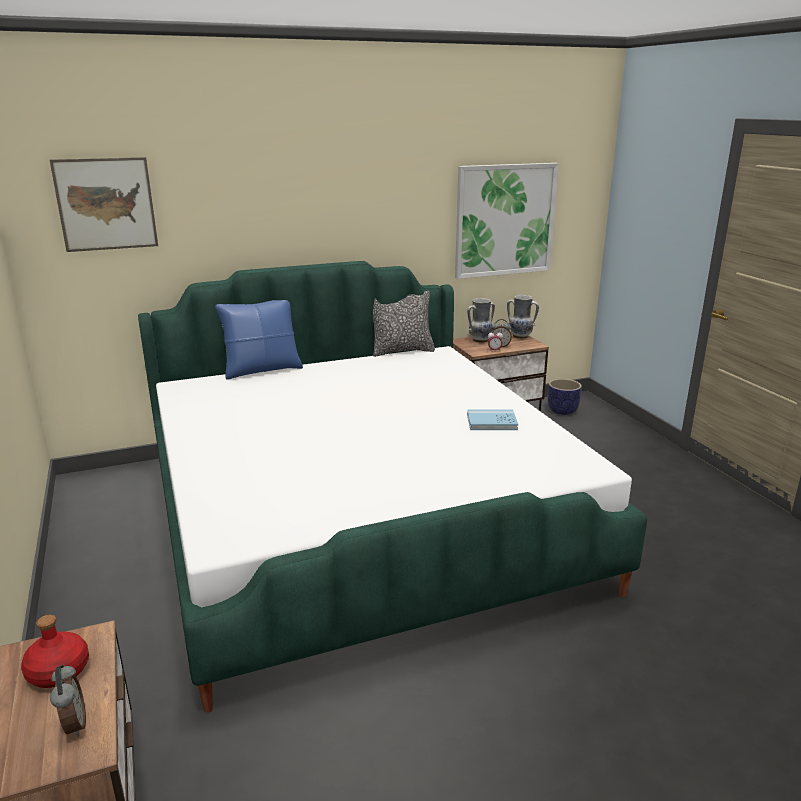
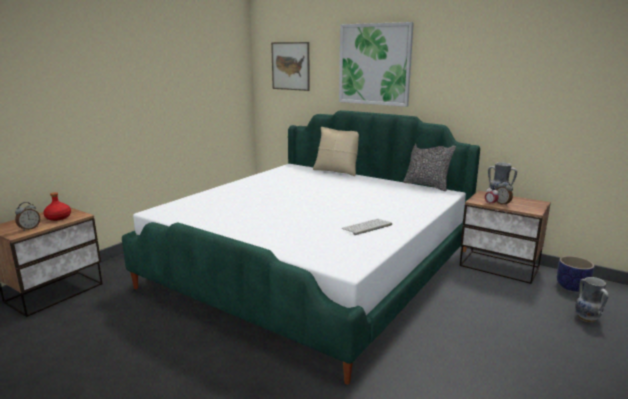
camera: 55 degrees right, 5 degrees down
(262, 370) = (337, 171): blue pillow -> beige pillow
(492, 422) = (366, 227): blue book -> keyboard
(505, 220) = (546, 102): picture -> picture (374, 64)
(520, 336) = (538, 204): vase -> vase (587, 318)

